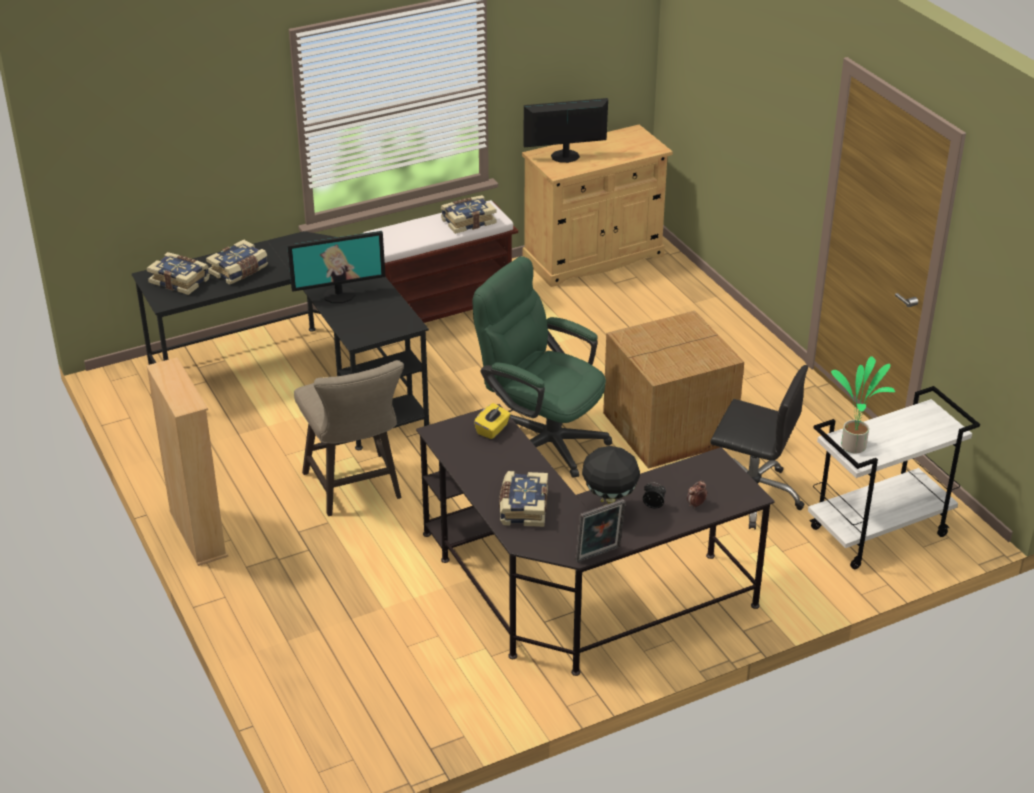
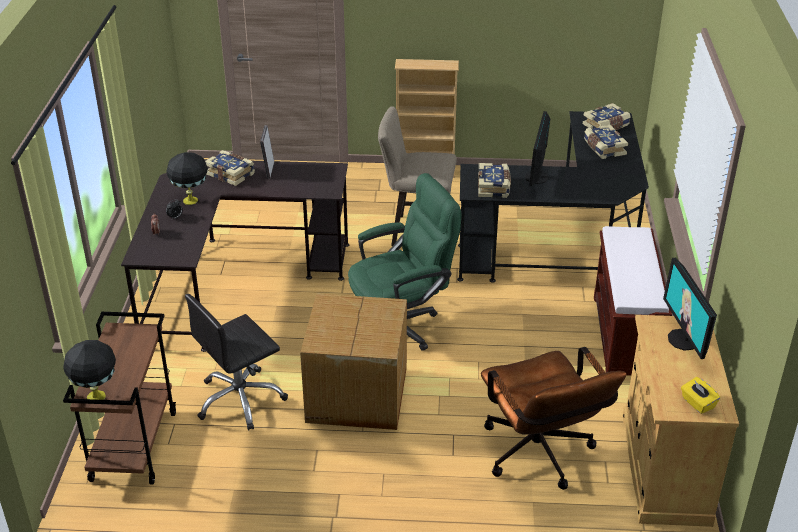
camera: 120 degrees right, 0 degrees up
(468, 221) = (633, 282): book -> book (494, 187)
(492, 430) = (315, 187): yellow tissue box -> yellow tissue box (697, 403)
(565, 156) = (683, 339): monitor -> monitor turned 150 degrees clockwise
(599, 556) = (160, 184): picture frame -> picture frame (268, 170)
(642, 311) = (541, 457): none -> brown office chair
(855, 446) = (130, 336): potted plant -> none
(878, 533) = (133, 445): white cart -> brown cart
(943, 424) = (97, 396): none -> black table lamp

